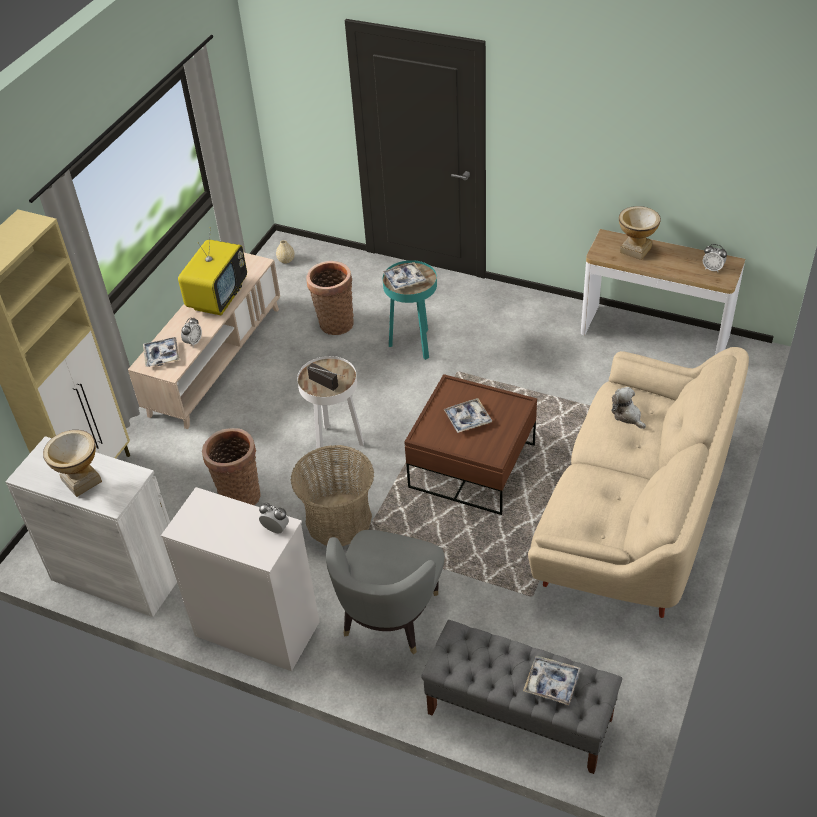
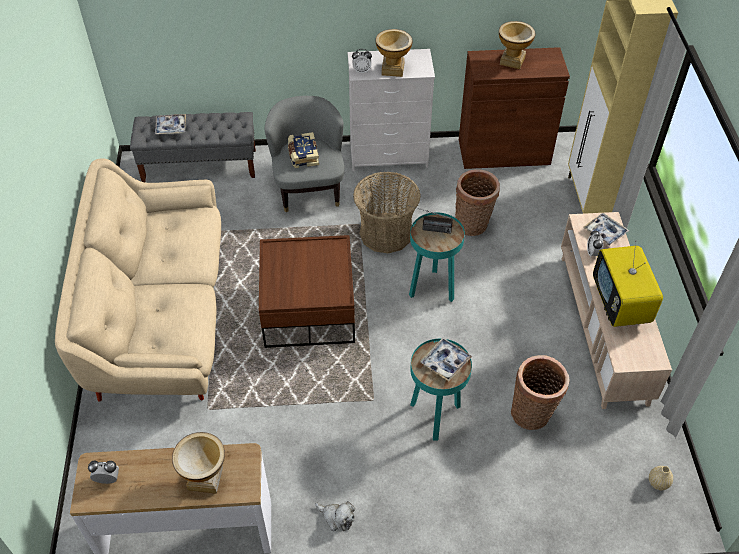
camera: 150 degrees right, 5 degrees up
(118, 575) = (504, 152): white cabinet -> brown cabinet
(235, 517) = (393, 69): none -> vase
(336, 443) = (432, 289): white side table -> turquoise side table
(394, 566) = (303, 155): none -> book
(467, 419) = (309, 272): tray -> none
(627, 415) = (172, 324): plush toy -> plush toy (337, 518)

